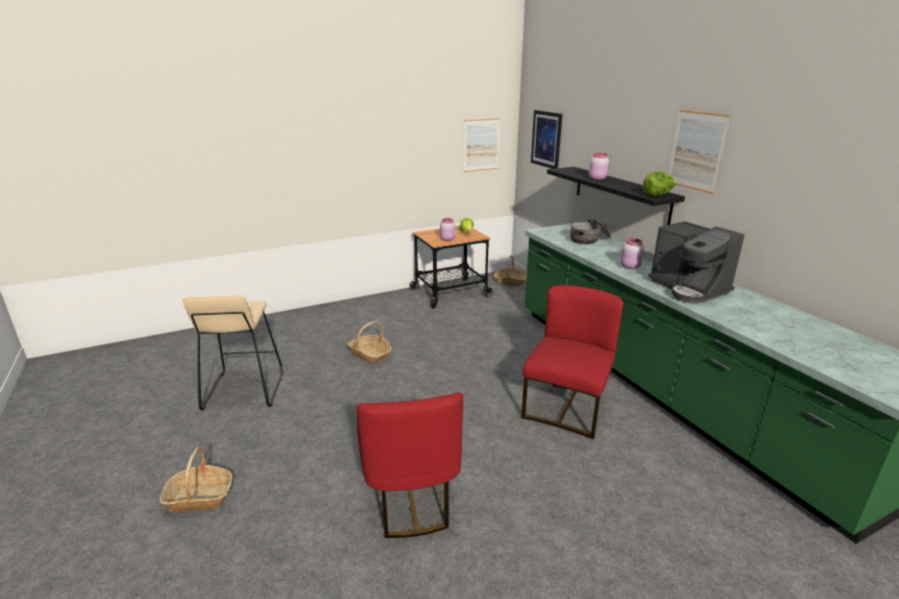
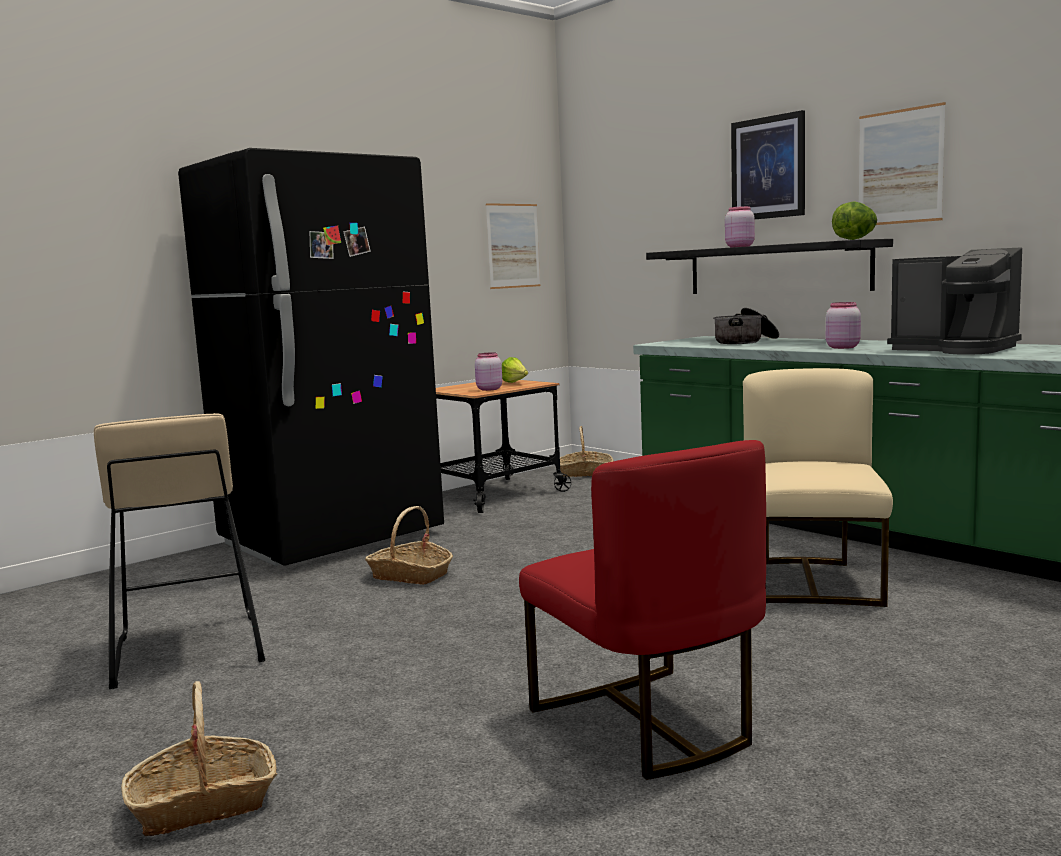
camera: 15 degrees left, 15 degrees down
(350, 316) = (332, 539): none -> black fridge
(546, 139) = (622, 224): picture -> picture (768, 168)
(567, 408) = (811, 582): red chair -> beige chair

